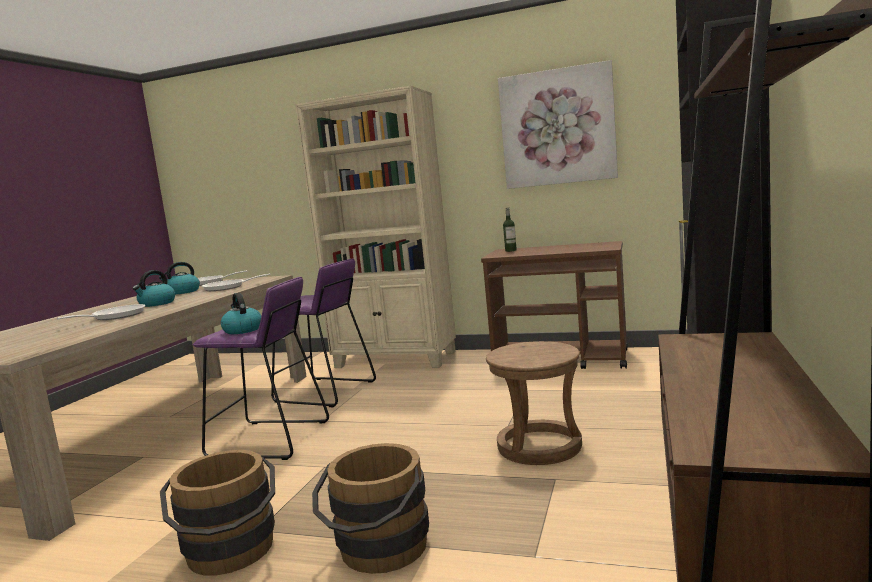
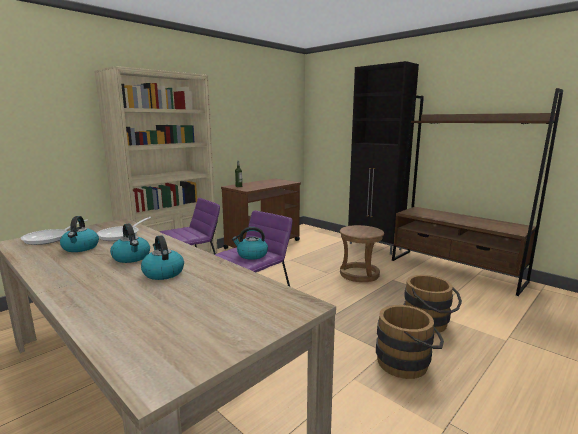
camera: 65 degrees left, 5 degrees up
(114, 316) = (163, 273): frying pan -> kettle
(557, 127) = (248, 115): picture -> none

